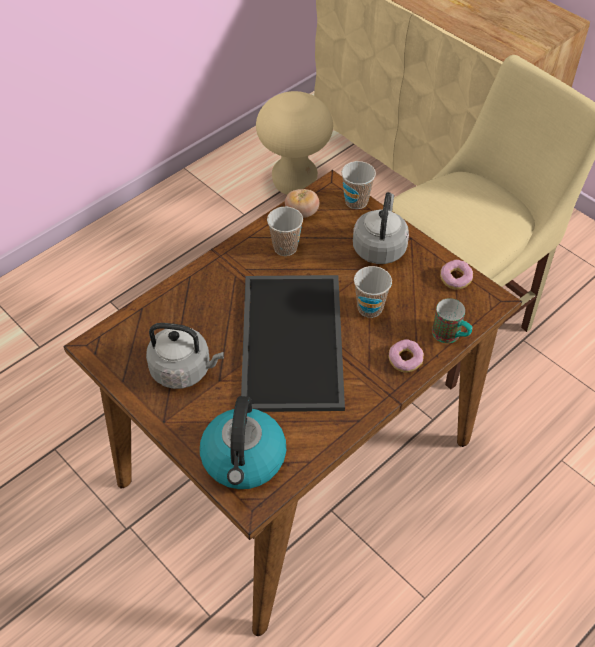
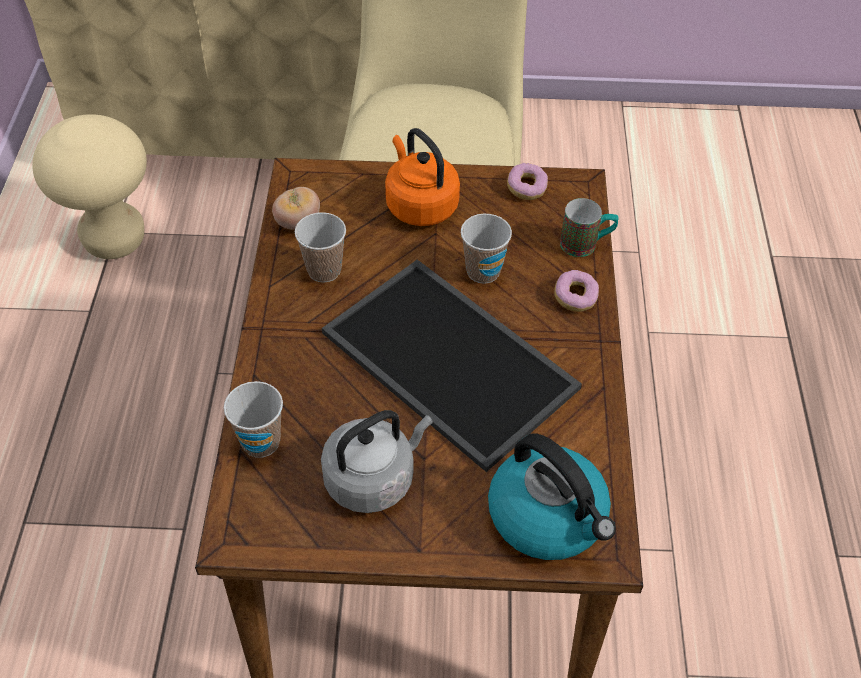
camera: 45 degrees left, 0 degrees up
(356, 201) = (341, 174): cup -> cup (261, 442)
(379, 247) = (419, 205): grey kettle -> orange kettle

